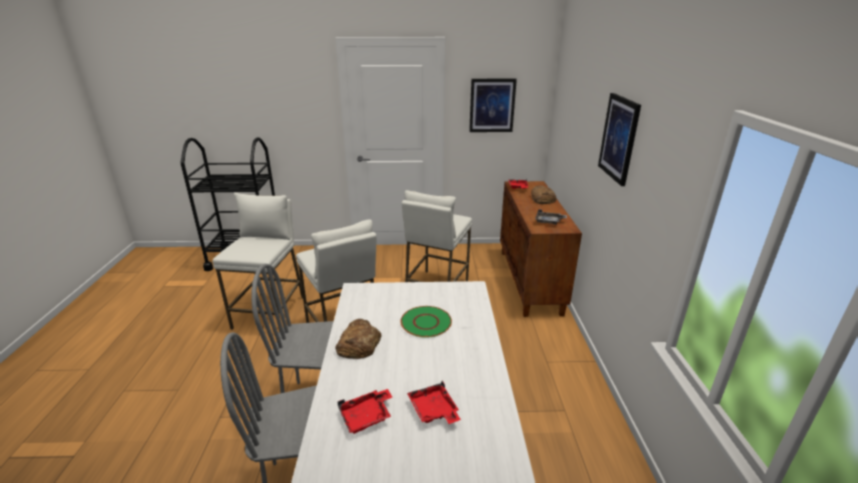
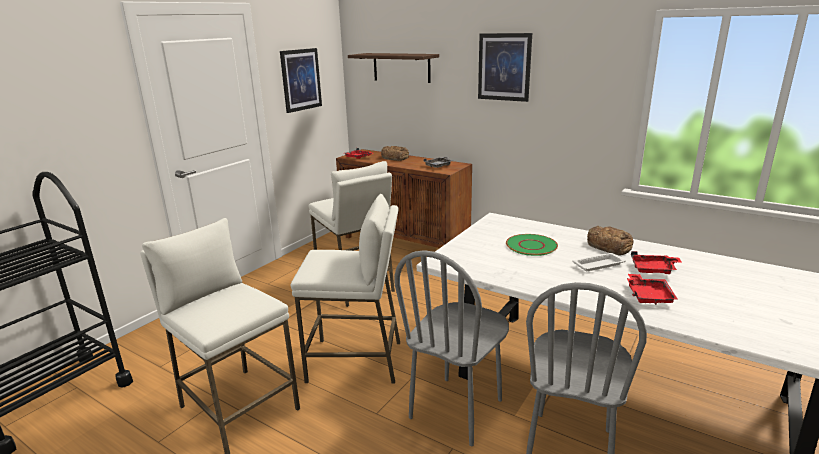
camera: 55 degrees left, 5 degrees down
(358, 344) = (539, 278): bread -> bread (609, 245)
(416, 371) = (599, 265): none -> white tray
(573, 112) = (401, 67): none -> shelf

